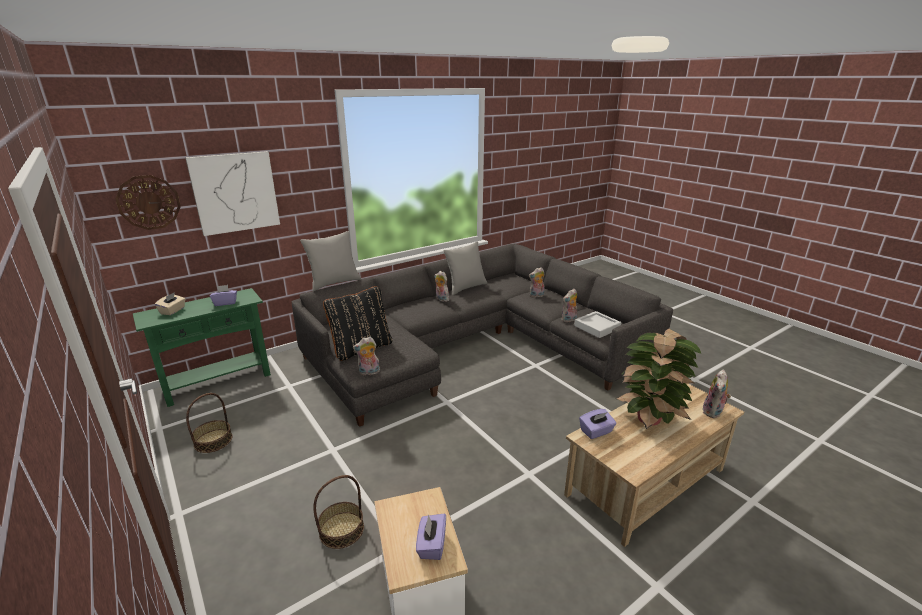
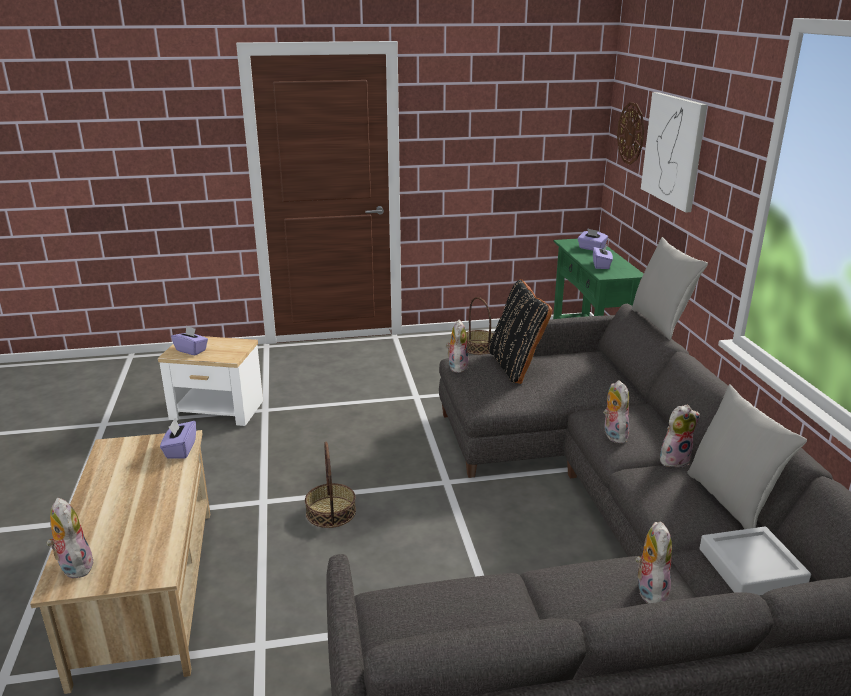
camera: 115 degrees right, 0 degrees up
(173, 311) = (591, 248): beige tissue box -> purple tissue box
(341, 529) = (311, 390): basket -> basket (331, 512)
(569, 320) = (492, 586): plush toy -> plush toy (613, 435)
(597, 327) = (427, 607): grey tray -> grey tray (751, 568)
(648, 420) = (143, 496): potted plant -> none

